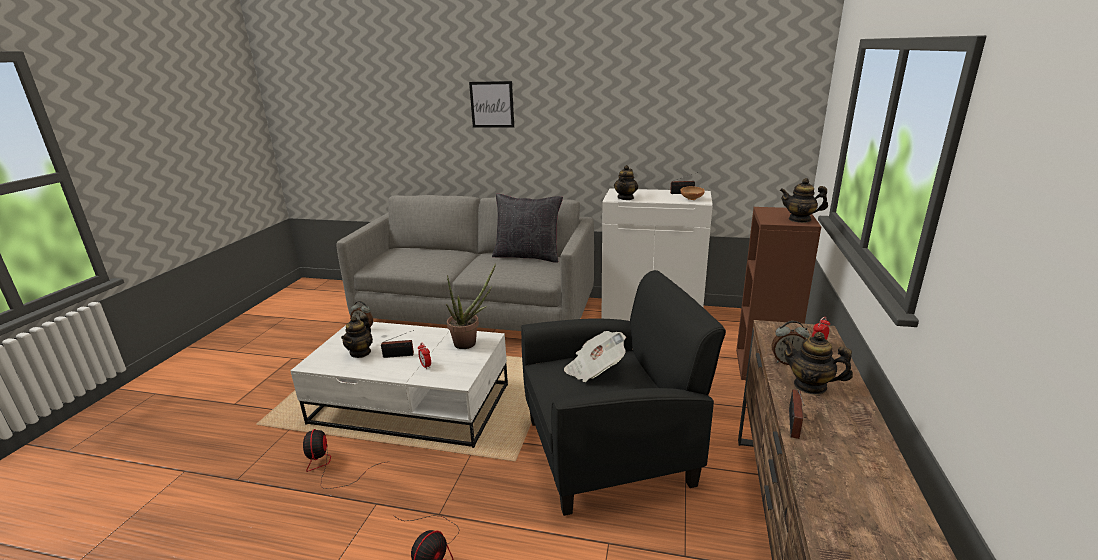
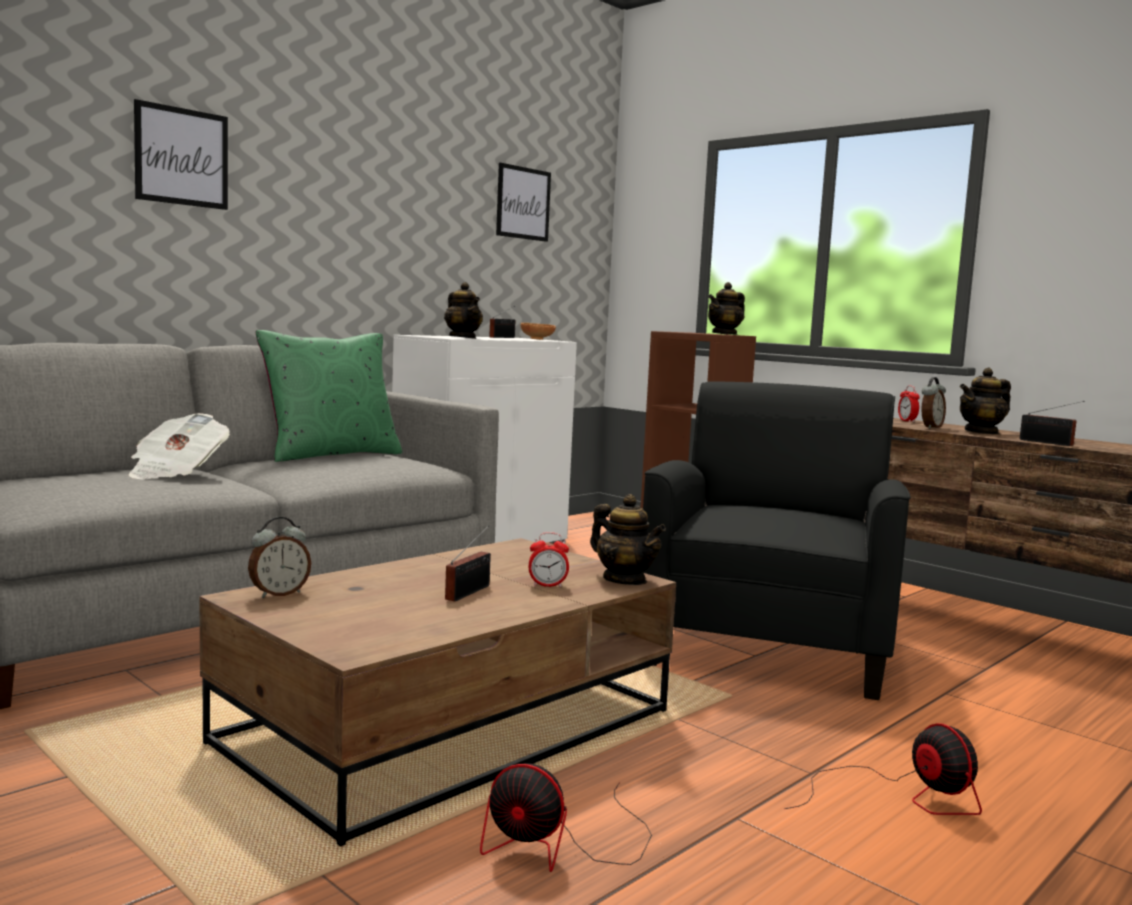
camera: 60 degrees left, 15 degrees down
(360, 352) = (393, 611): teapot -> teapot (624, 580)
(412, 404) = (450, 726): white coffee table -> brown coffee table
(470, 342) = (515, 554): potted plant -> none
(528, 256) = (331, 455): black pillow -> green pillow
(594, 369) = (755, 511): newspaper -> newspaper (176, 472)
(722, 97) = (523, 203): none -> picture

